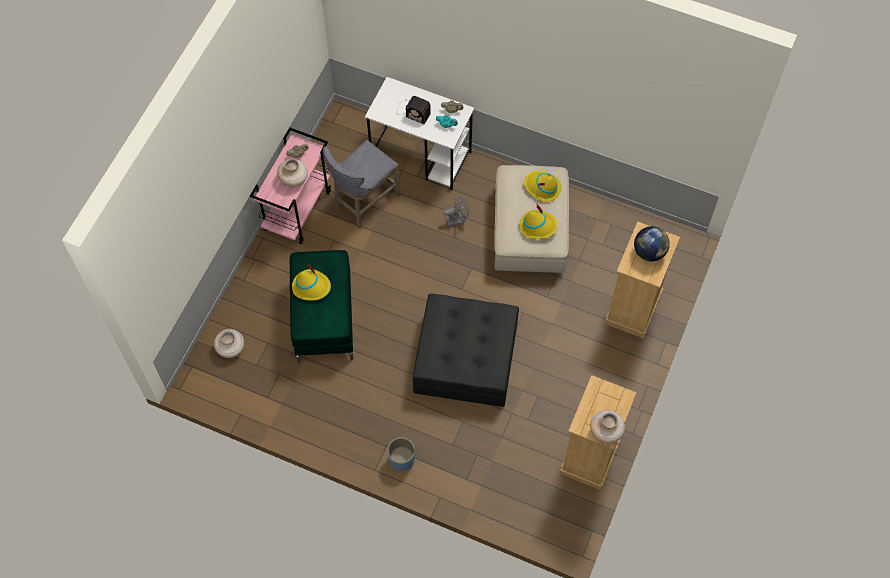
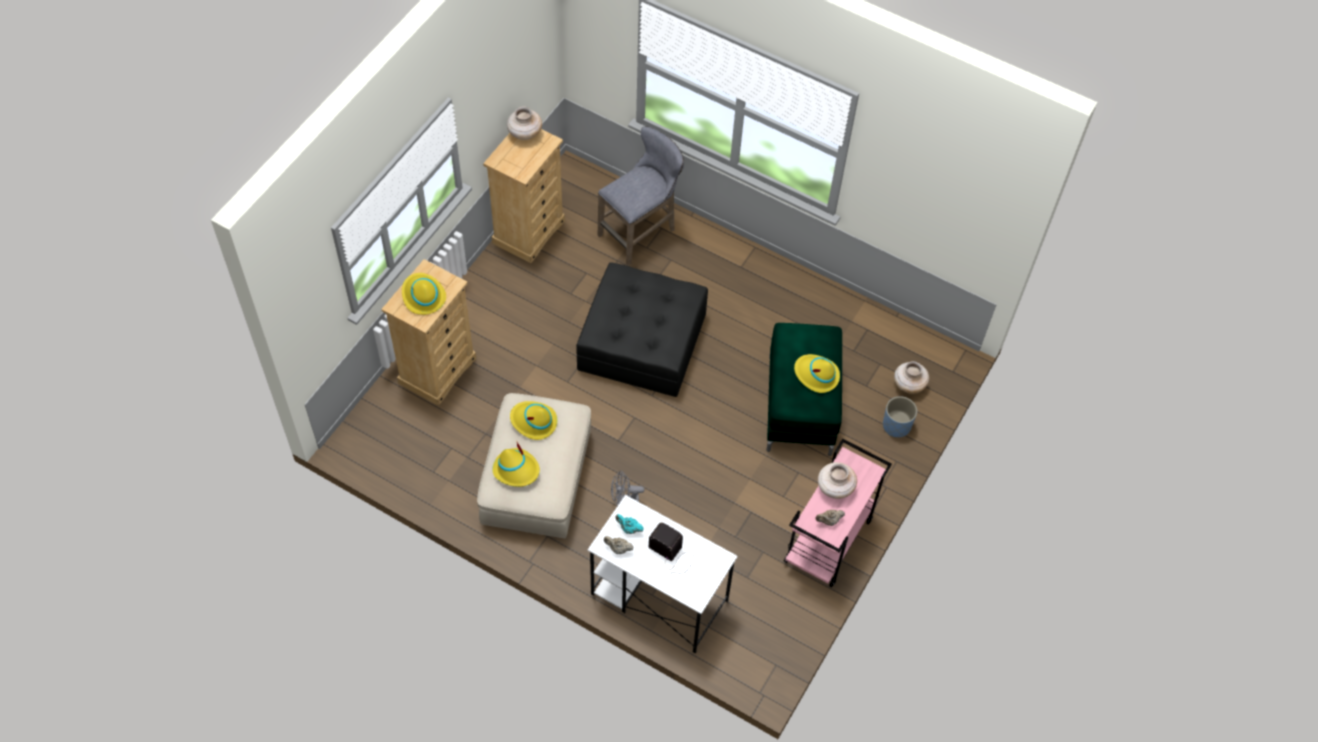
camera: 175 degrees left, 5 degrees down
(363, 203) = (742, 540): grey stool -> grey stool (641, 232)
(402, 460) = (725, 252): blue planter -> blue planter (896, 425)
(649, 252) = (423, 296): globe -> yellow hat

